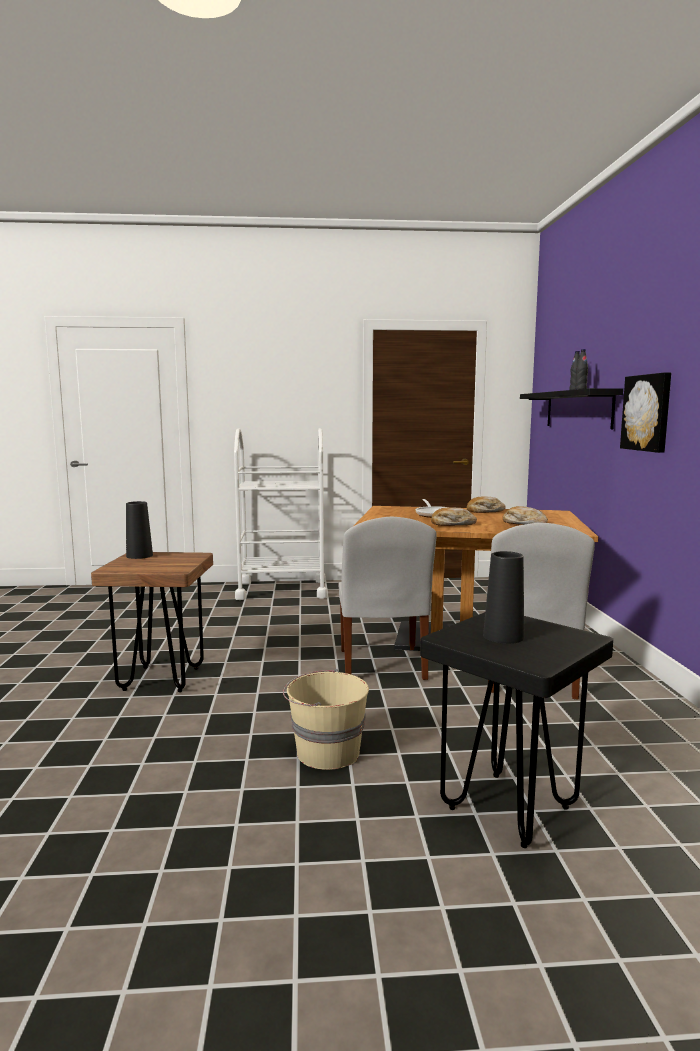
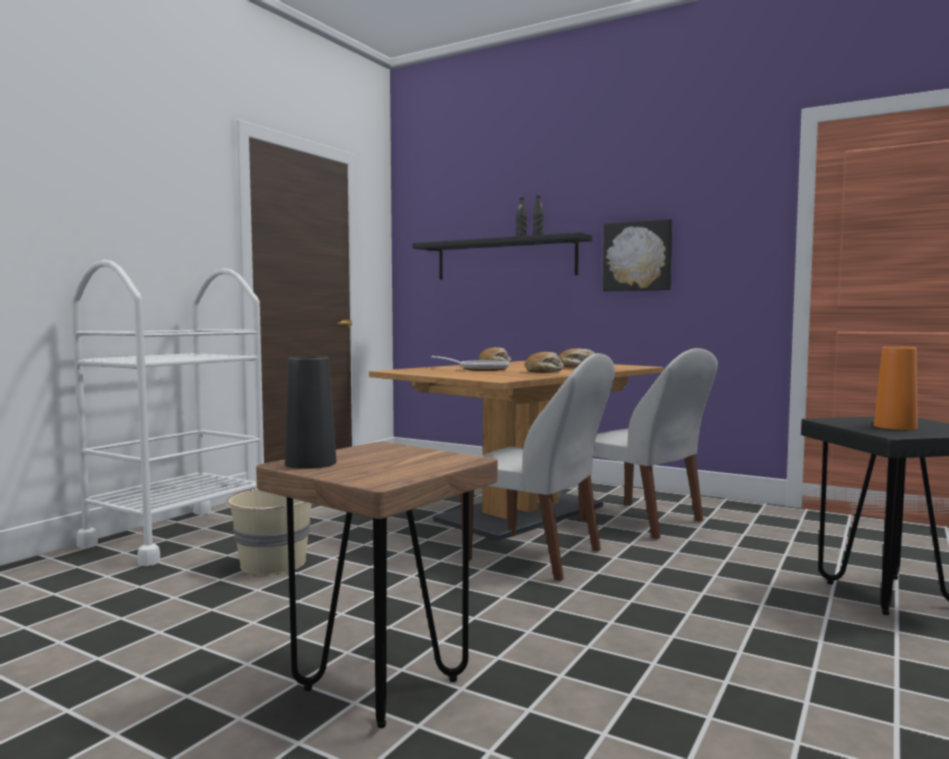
camera: 55 degrees left, 5 degrees down
(326, 752) = (738, 634): beige bucket -> beige bucket (271, 564)
(503, 636) = (895, 426): black vase -> orange vase

